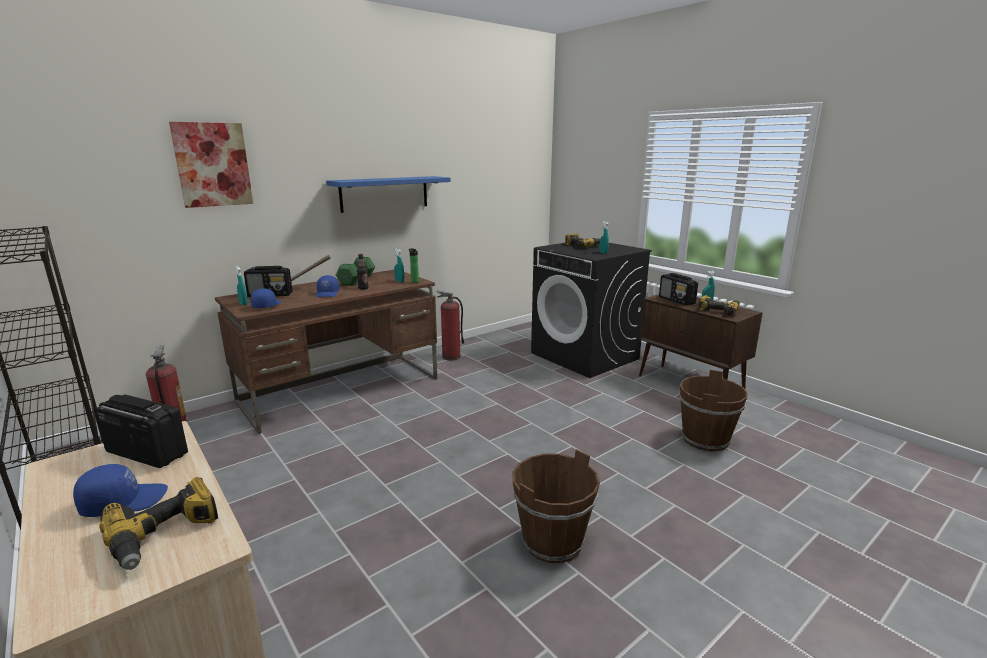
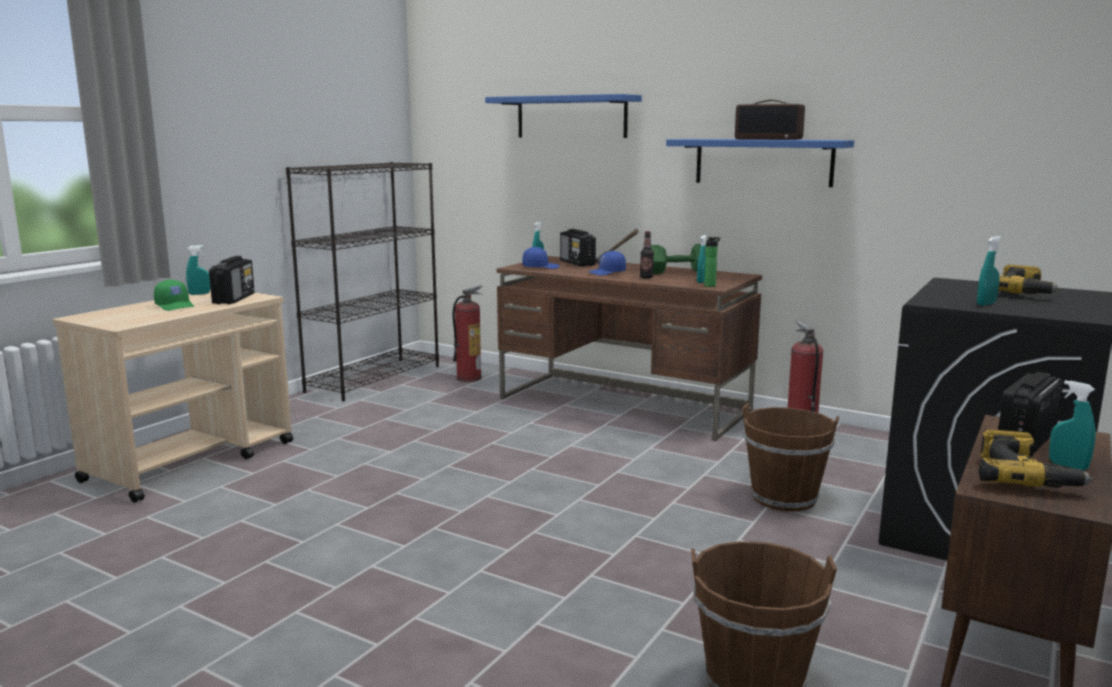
camera: 70 degrees right, 5 degrees down
(51, 482) = (199, 294): none -> turquoise spray bottle
(124, 501) = (175, 306): blue cap -> green cap
(165, 535) = (137, 317): power drill -> none
(213, 165) = (571, 117): picture -> blue shelf
(398, 178) = (769, 139): none -> radio
(552, 541) = (385, 566): brown bucket -> brown bucket (784, 498)

